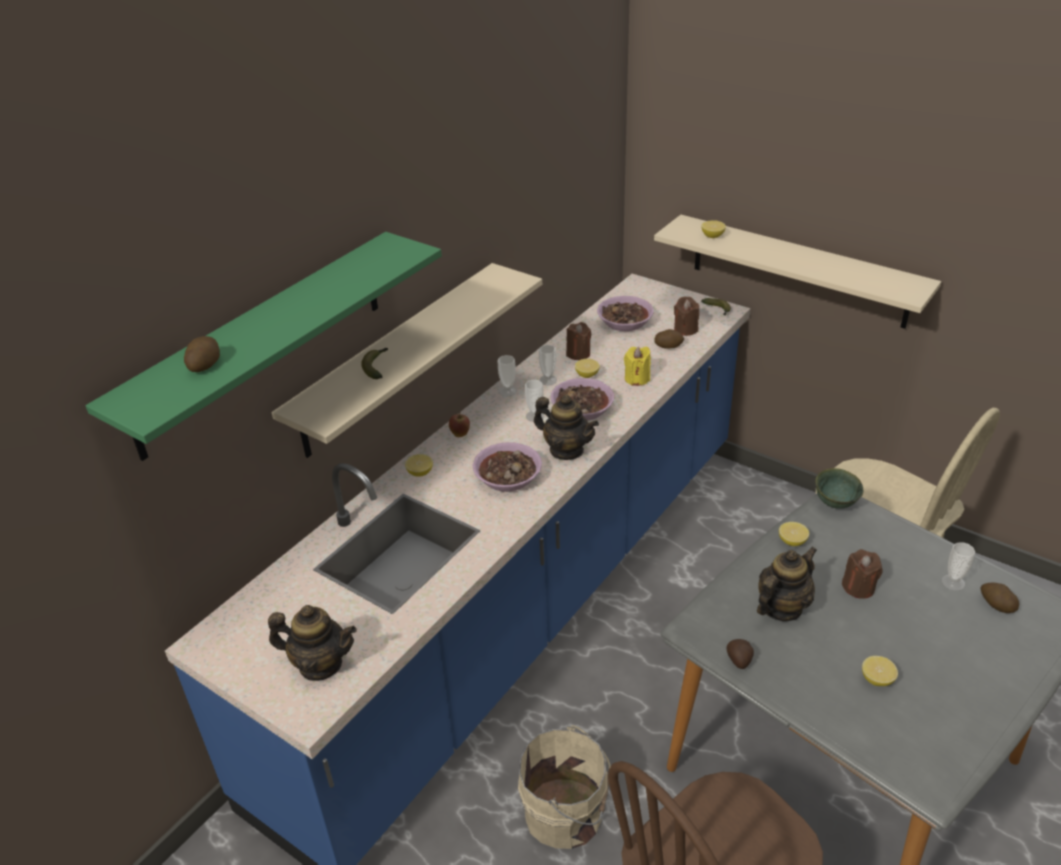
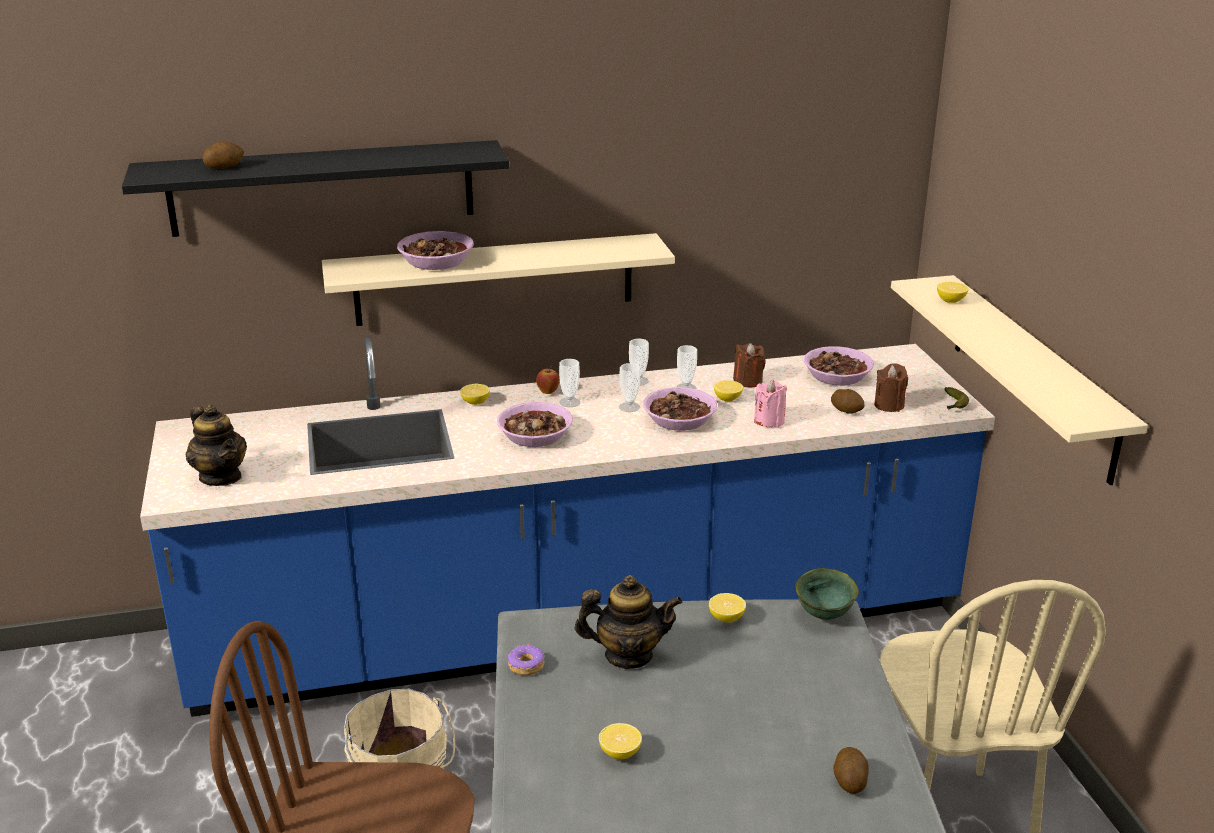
camera: 40 degrees right, 10 degrees down
(262, 342) = (322, 188): green shelf -> black shelf
(377, 366) = (436, 262): banana -> bowl
(566, 450) = (613, 441): teapot -> none
(637, 379) = (769, 421): yellow candle -> pink candle
(739, 660) = (526, 666): potato -> donut
(858, 587) = (729, 684): brown candle -> none
(953, 582) = (835, 738): cup -> cup (569, 402)

